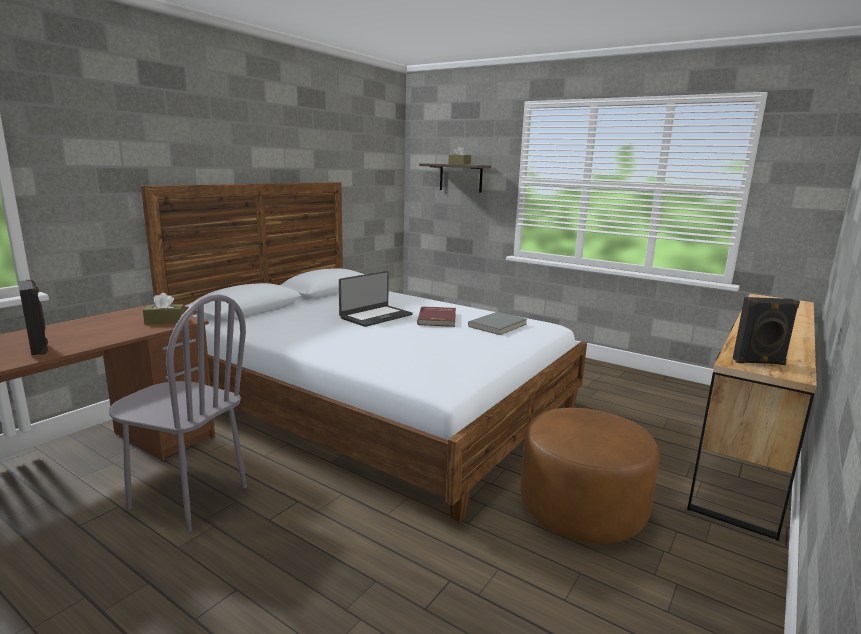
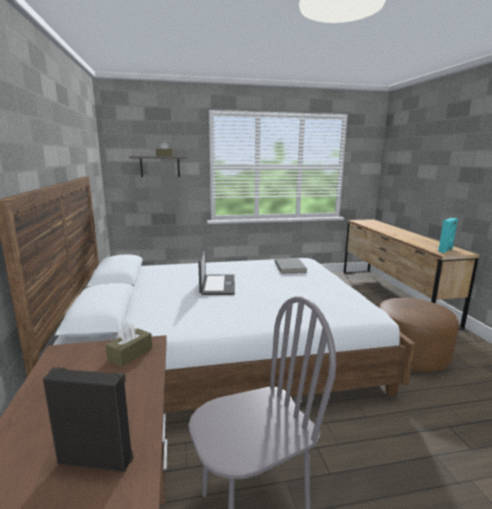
camera: 45 degrees left, 0 degrees up
(438, 319) = (252, 274): red book -> none
(759, 362) = (446, 250): black speaker -> turquoise speaker

